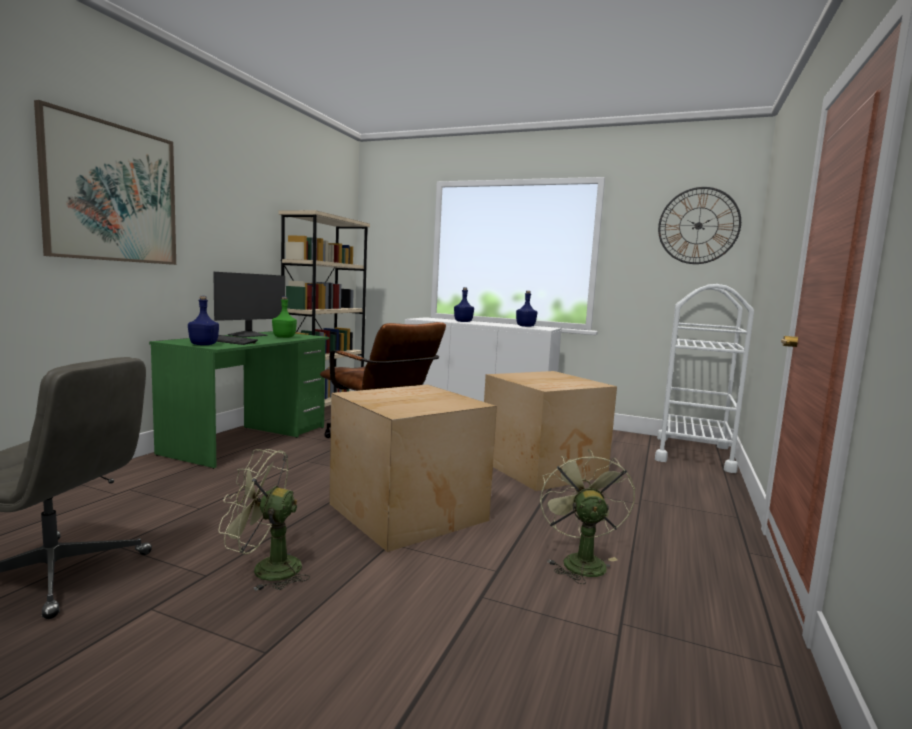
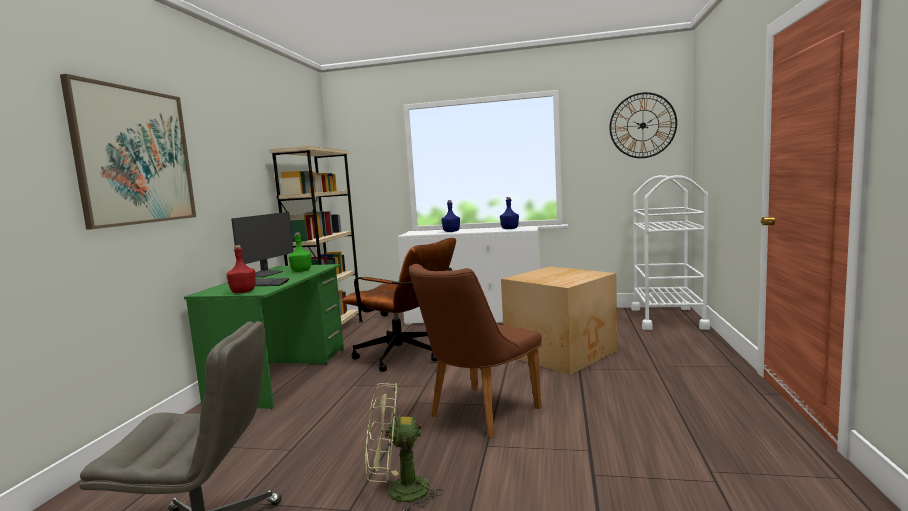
camera: 10 degrees left, 0 degrees up
(203, 344) = (242, 292): blue bottle -> red bottle
(405, 511) = (477, 415): cardboard box -> brown chair
(580, 561) = (646, 427): green fan -> none

